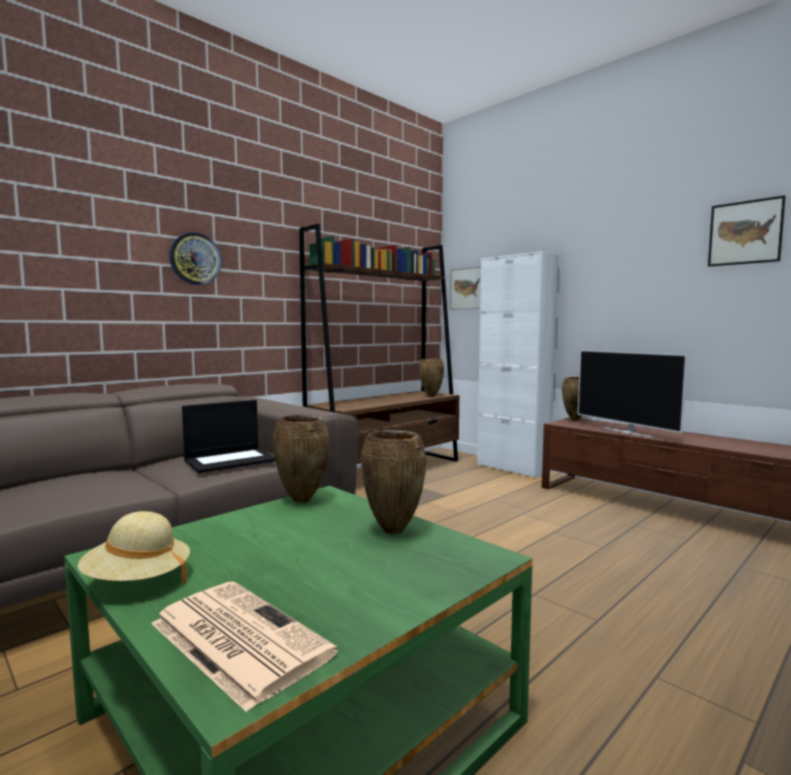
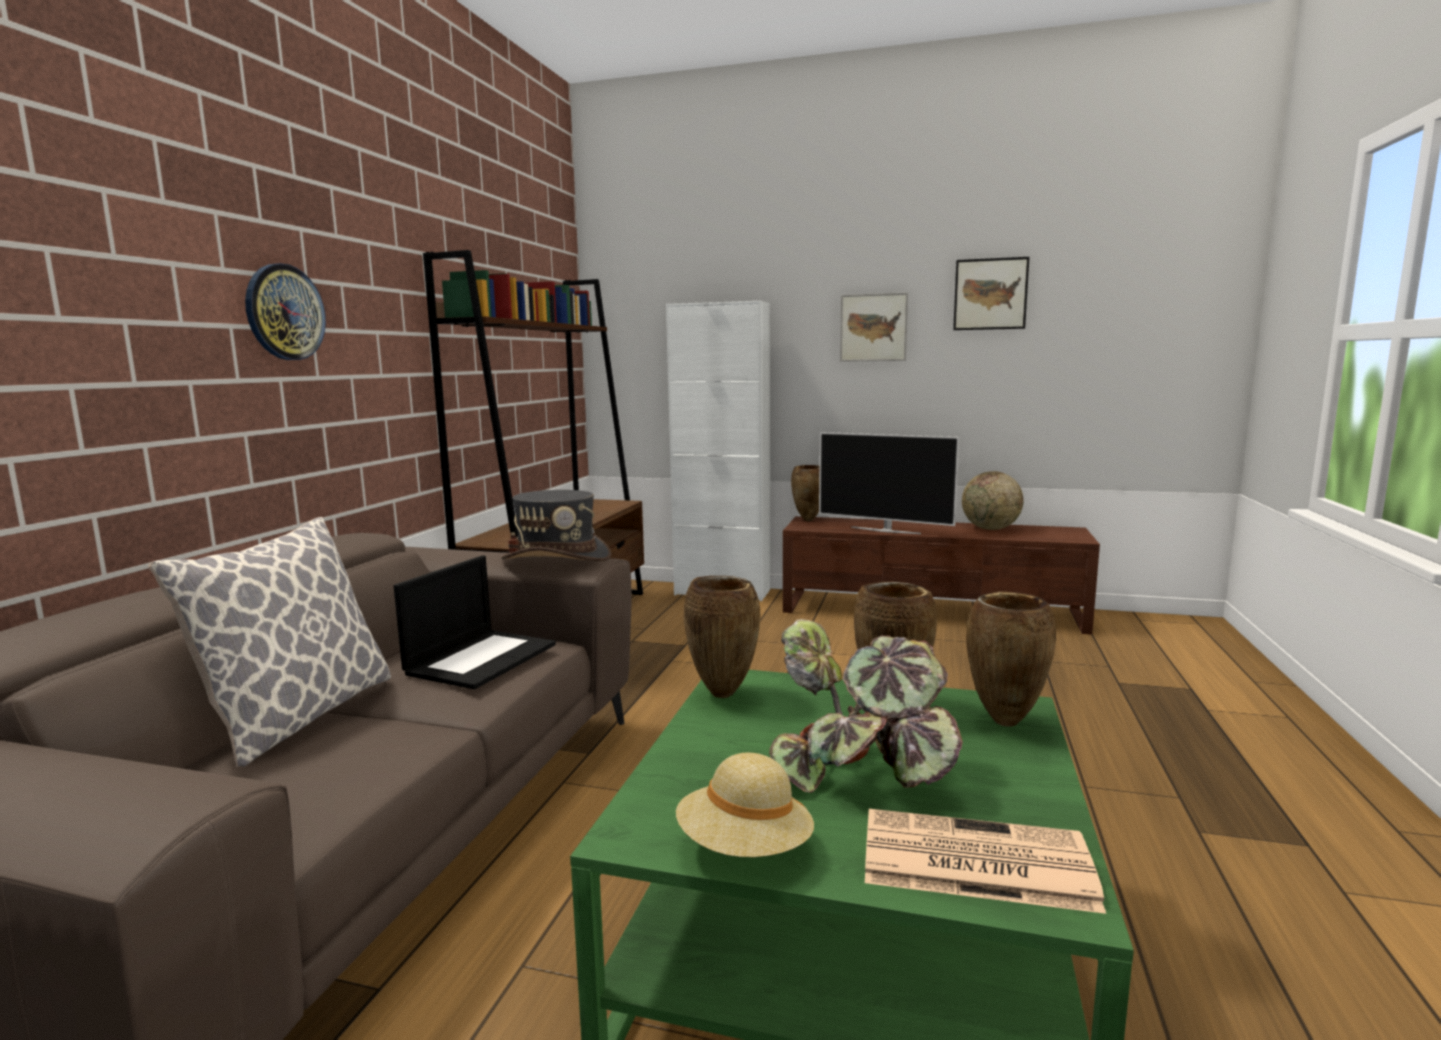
camera: 30 degrees left, 5 degrees up
(115, 470) = (299, 717): none -> pillow
(290, 562) = (863, 770): none -> potted plant
(310, 409) = (557, 558): none -> grey hat
(431, 396) = (609, 507): brown vase -> brown vase (1003, 722)
(467, 288) = (628, 343): picture -> picture (873, 327)
(731, 442) = (990, 529): none -> globe

